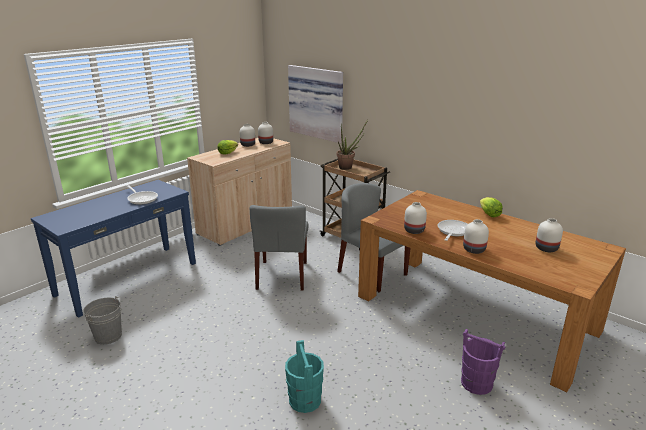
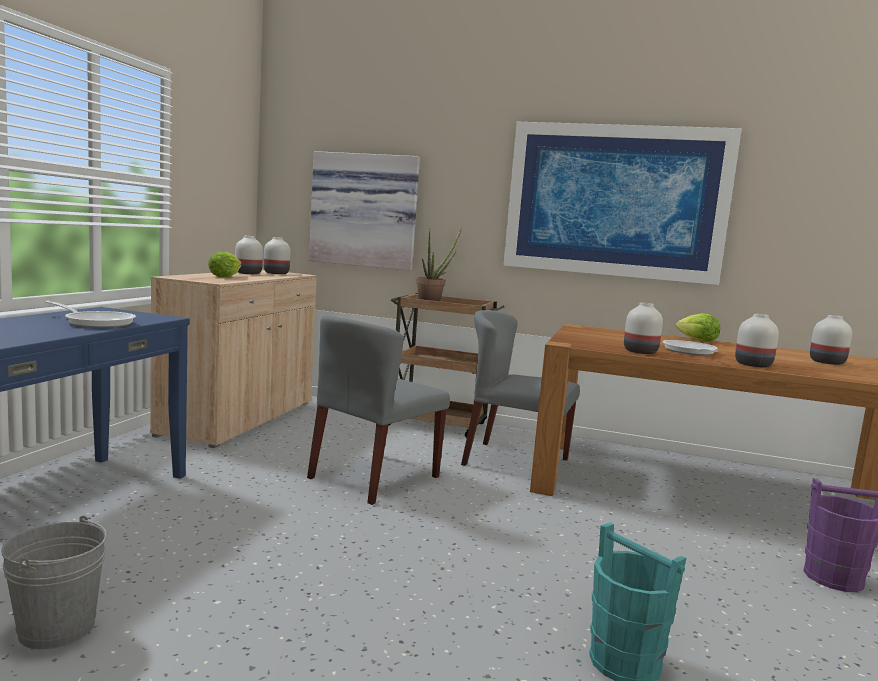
camera: 25 degrees left, 15 degrees down
(282, 275) = (374, 477): grey chair -> grey chair turned 60 degrees clockwise
(455, 110) = (615, 201): none -> picture

